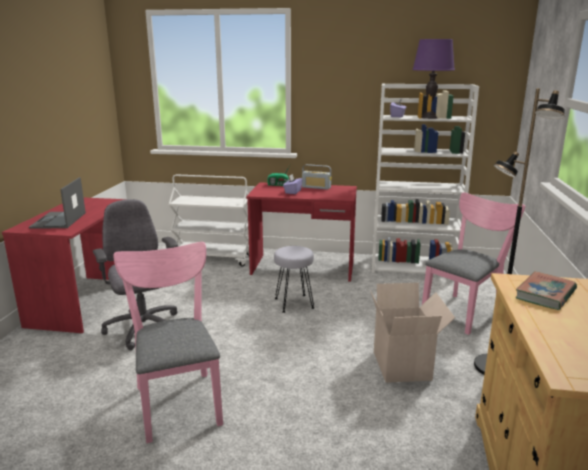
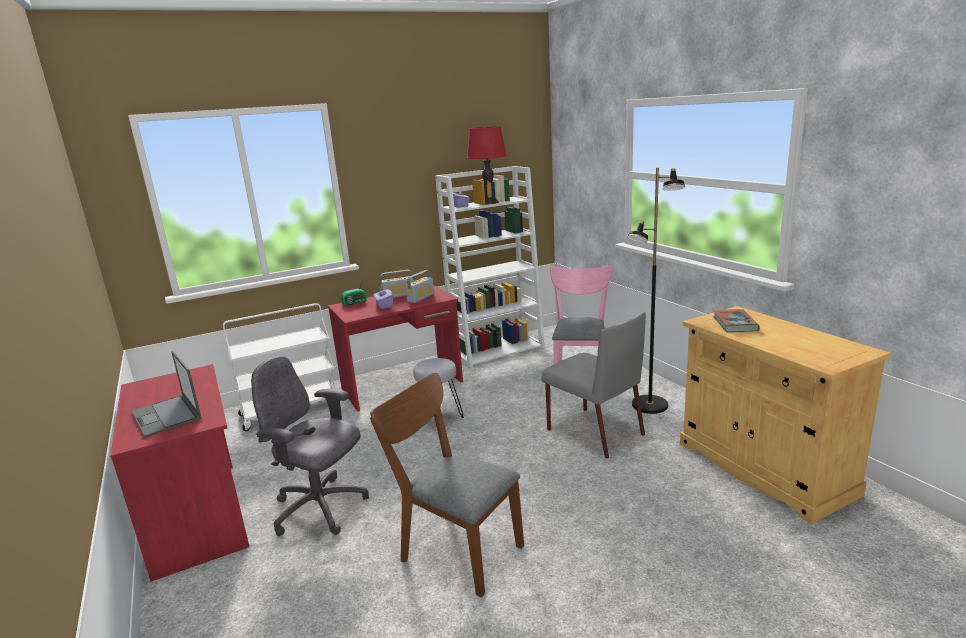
camera: 35 degrees left, 0 degrees up
(177, 399) = (455, 549): pink chair -> brown chair
(328, 193) = (421, 298): none -> radio
(404, 366) = (593, 432): cardboard box -> grey chair
(429, 117) = (489, 202): purple table lamp -> red table lamp

